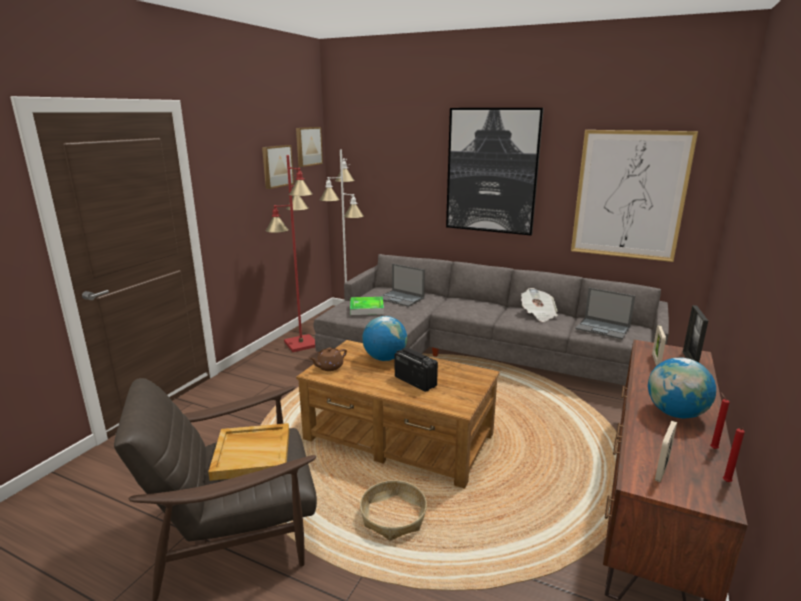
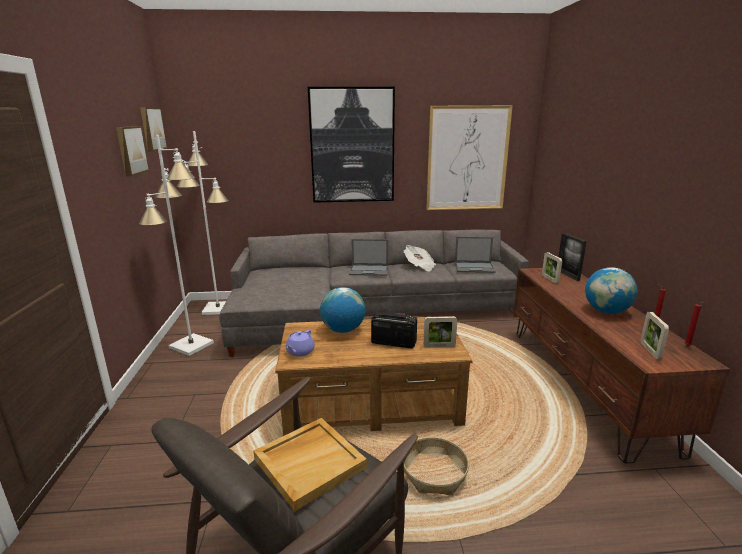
camera: 30 degrees left, 0 degrees up
(301, 344) = (191, 345): red floor lamp -> white floor lamp
(329, 367) = (300, 352): brown teapot -> purple teapot
(366, 308) = (270, 290): tray -> none
(401, 298) = (292, 276): laptop -> laptop (369, 270)
(453, 397) = (439, 346): none -> picture frame

